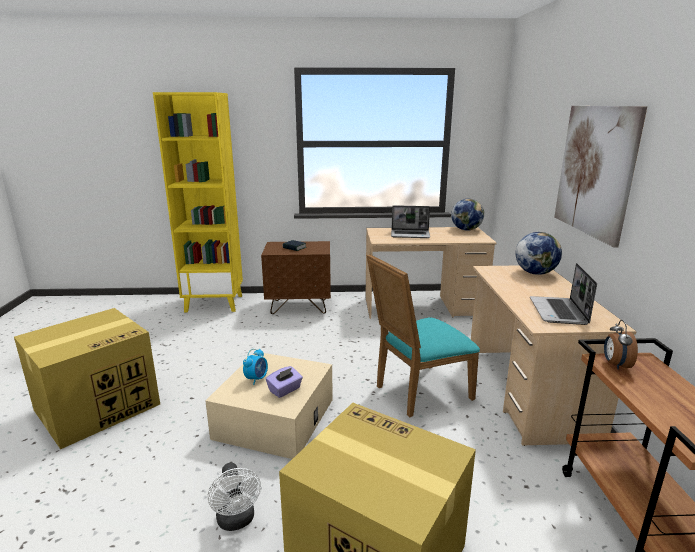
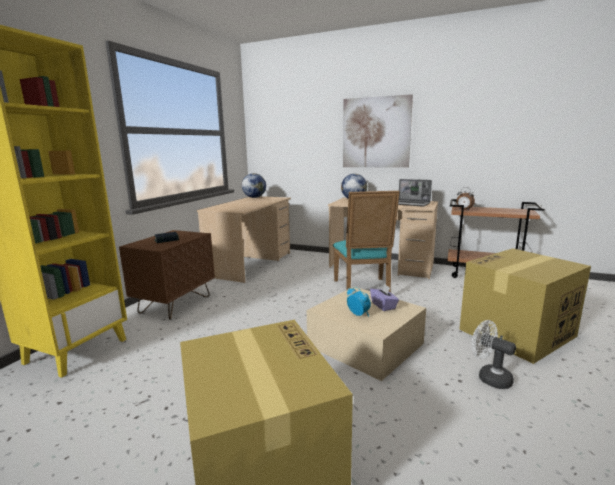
camera: 65 degrees left, 5 degrees down
(237, 521) = (489, 377): white fan -> white fan turned 135 degrees counterclockwise
(410, 235) = (241, 205): laptop -> none

